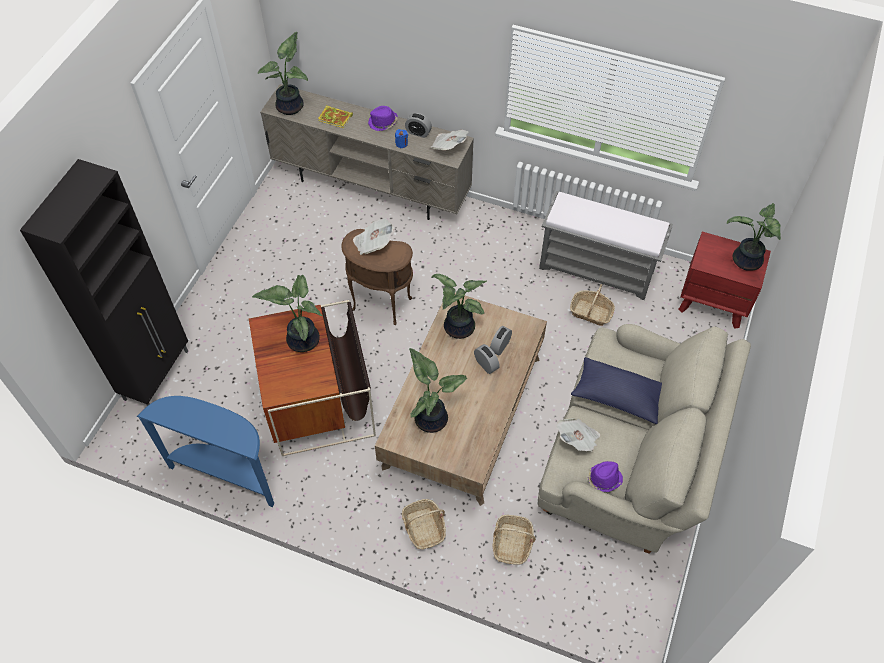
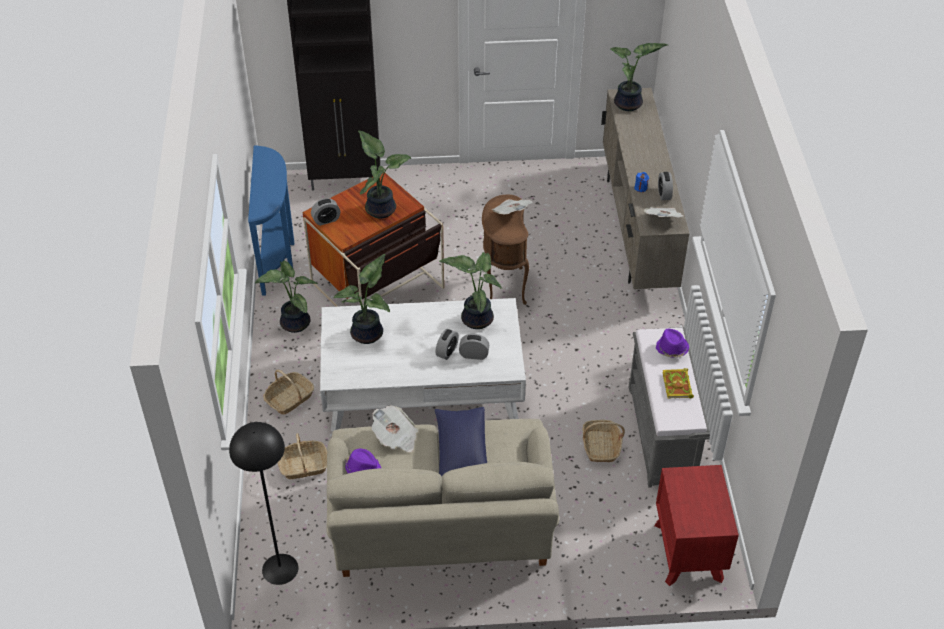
camera: 65 degrees right, 10 degrees down
(288, 391) = (326, 220): none -> alarm clock
(336, 118) = (638, 136): book -> book (677, 386)
(383, 122) = (657, 167): purple hat -> purple hat (671, 349)
(462, 412) = (422, 385): brown coffee table -> white coffee table
(621, 604) = (280, 569): none -> black floor lamp
(745, 262) = (704, 515): potted plant -> potted plant (293, 323)

